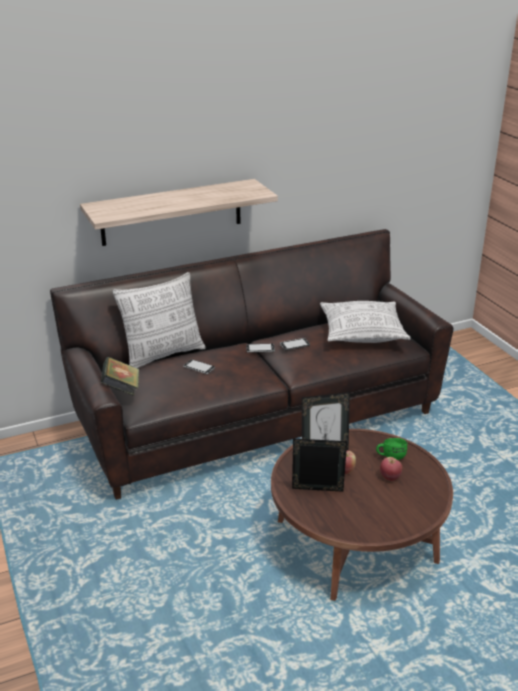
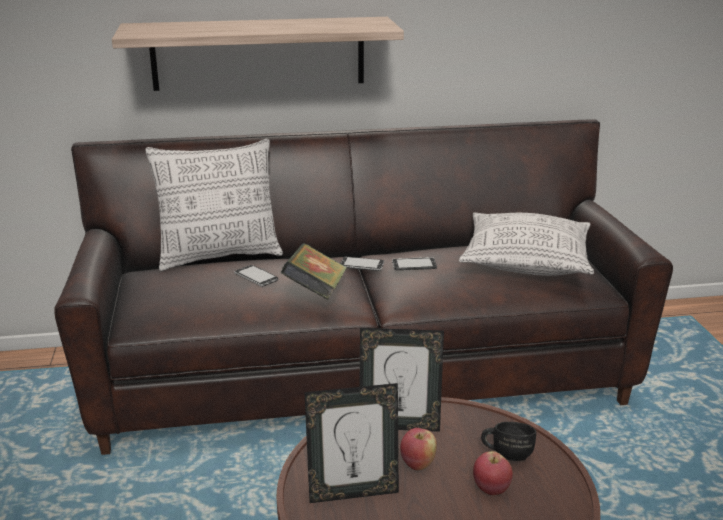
camera: 15 degrees right, 5 degrees down
(122, 390) = (130, 292): book -> book (315, 293)
(317, 492) = (353, 492): picture frame -> picture frame turned 150 degrees clockwise
(390, 456) = (507, 453): green mug -> black mug

